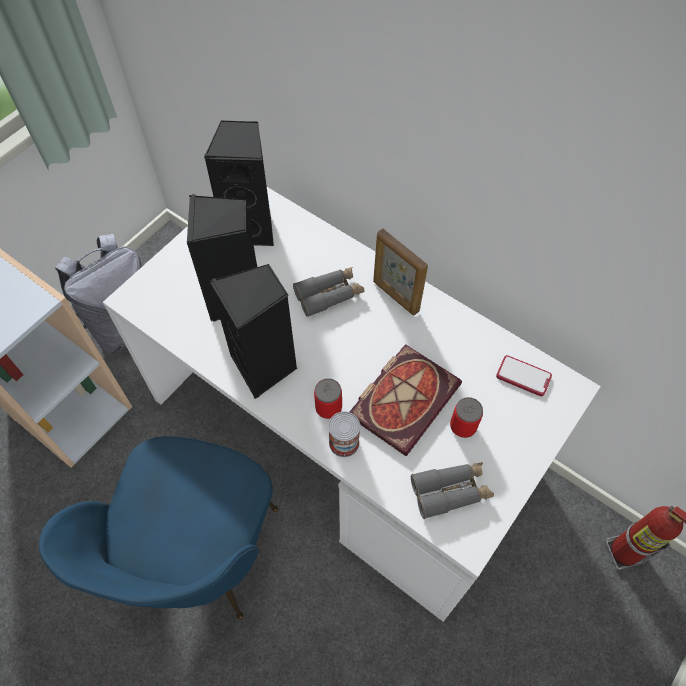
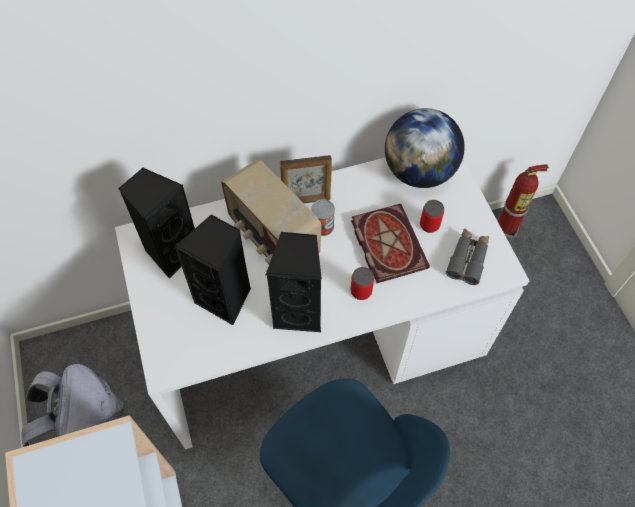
camera: 55 degrees left, 0 degrees up
(329, 295) = (272, 238): grey binoculars -> radio
(344, 442) = (393, 298): can -> can (322, 226)
(523, 376) = (419, 172): phone -> globe

